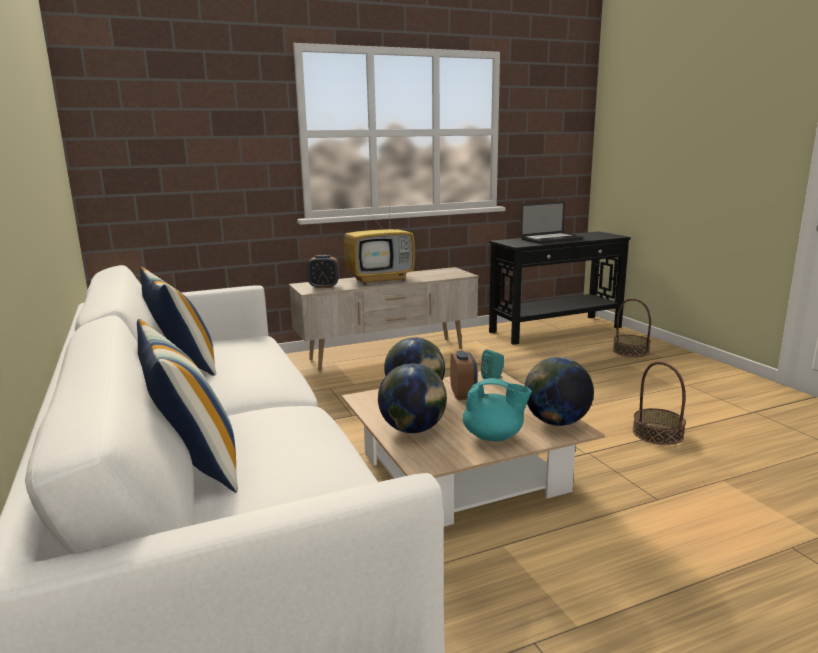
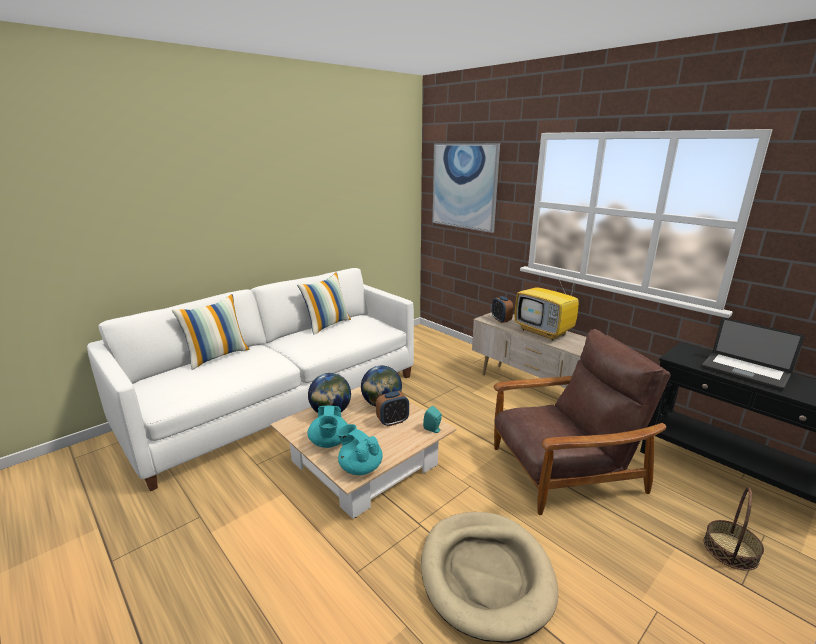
camera: 70 degrees right, 5 degrees up
(171, 120) = (464, 186): none -> picture
(525, 374) = (564, 470): none -> brown armchair
(556, 422) = (360, 467): globe -> turquoise teapot
(657, 433) = (486, 575): basket -> beige dog bed

